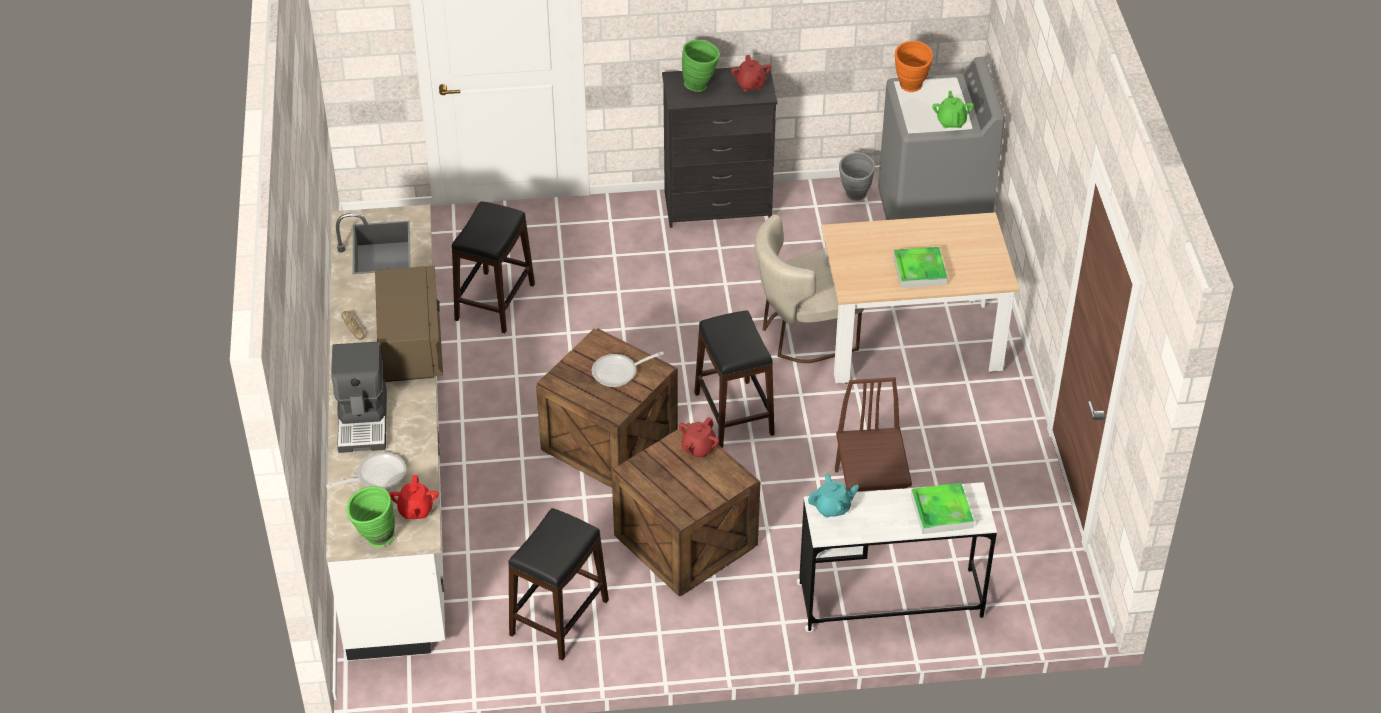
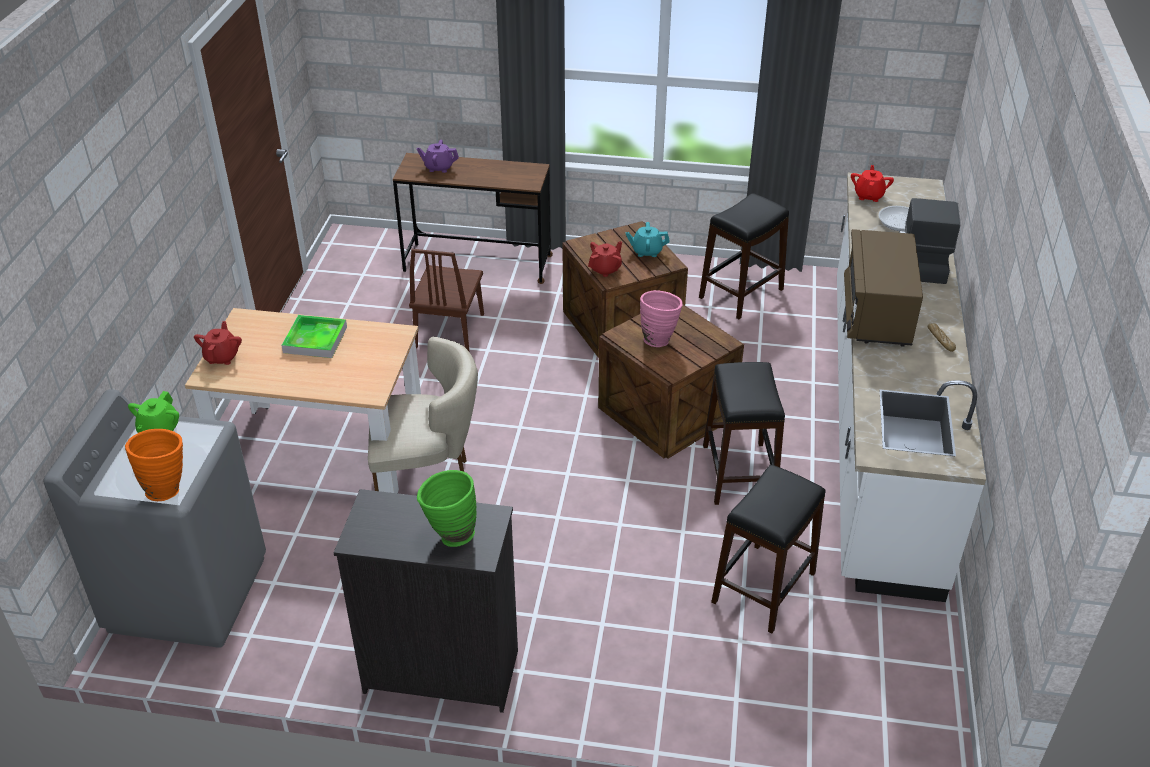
camera: 165 degrees left, 5 degrees down
(374, 539) = (903, 184): green vase -> none
(619, 372) = (658, 339): frying pan -> pink vase
(734, 413) = (536, 415): black stool -> black stool (738, 473)
(750, 85) = (379, 522): red teapot -> red teapot (222, 357)
(832, 508) = (521, 181): turquoise teapot -> turquoise teapot (646, 251)
(855, 197) = (258, 646): grey vase -> none
(890, 600) = (478, 263): white desk -> brown desk
(941, 511) = (439, 167): tray -> purple teapot

